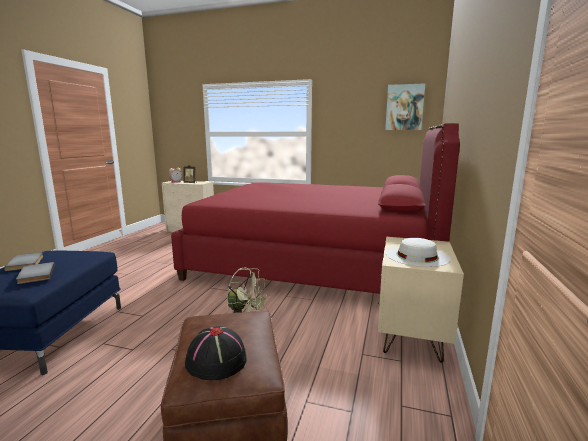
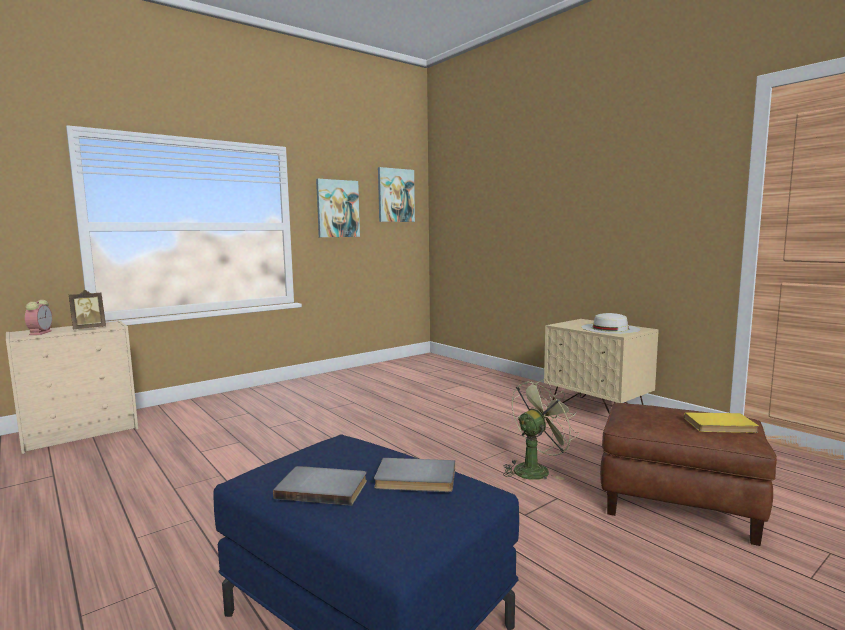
camera: 55 degrees left, 5 degrees down
(216, 361) = (721, 426): black hat -> yellow book
(316, 263) = (395, 398): red bed -> none
(348, 120) = (337, 208): none -> picture

